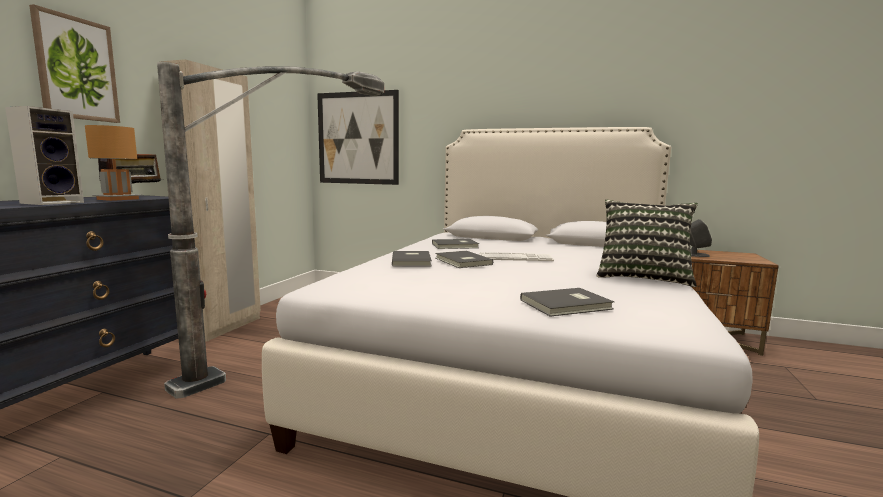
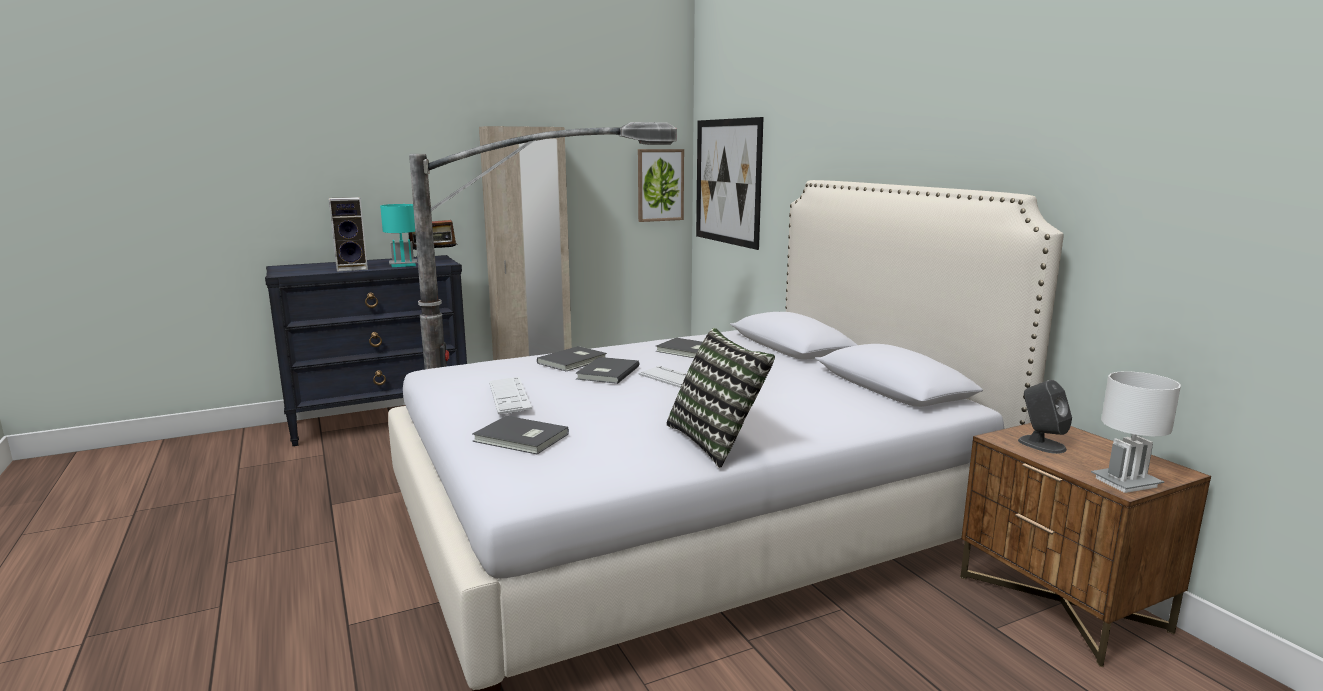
camera: 45 degrees right, 5 degrees up
(76, 69) = (403, 149): picture -> picture (660, 185)
(118, 199) = (403, 265): brown table lamp -> turquoise table lamp
(461, 285) = (509, 396): none -> keyboard
(755, 260) = (1126, 483): none -> white table lamp

